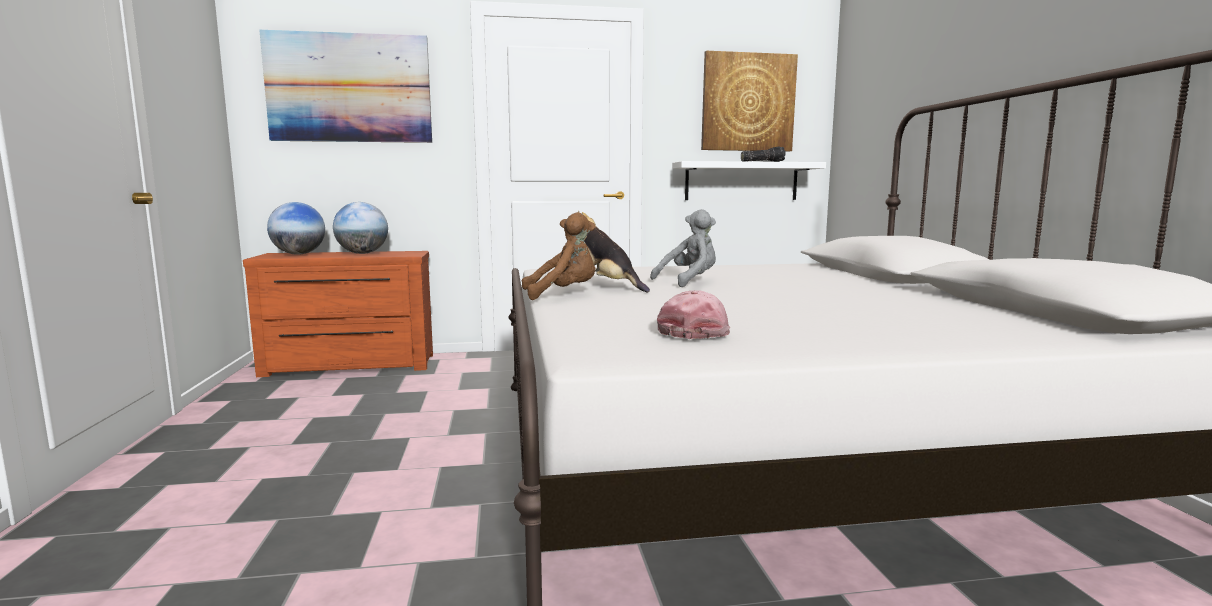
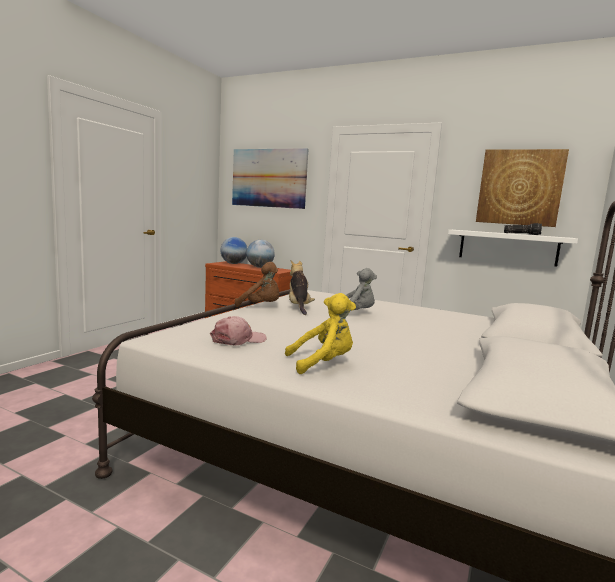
camera: 35 degrees right, 0 degrees up
(864, 329) = (323, 363): none -> yellow plush toy

